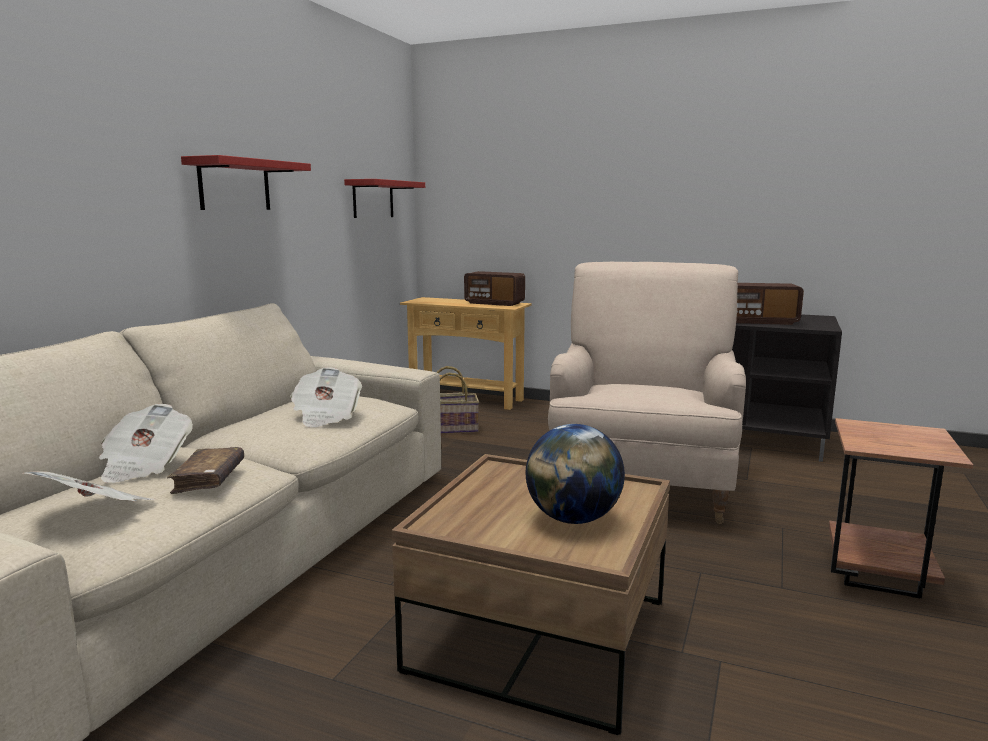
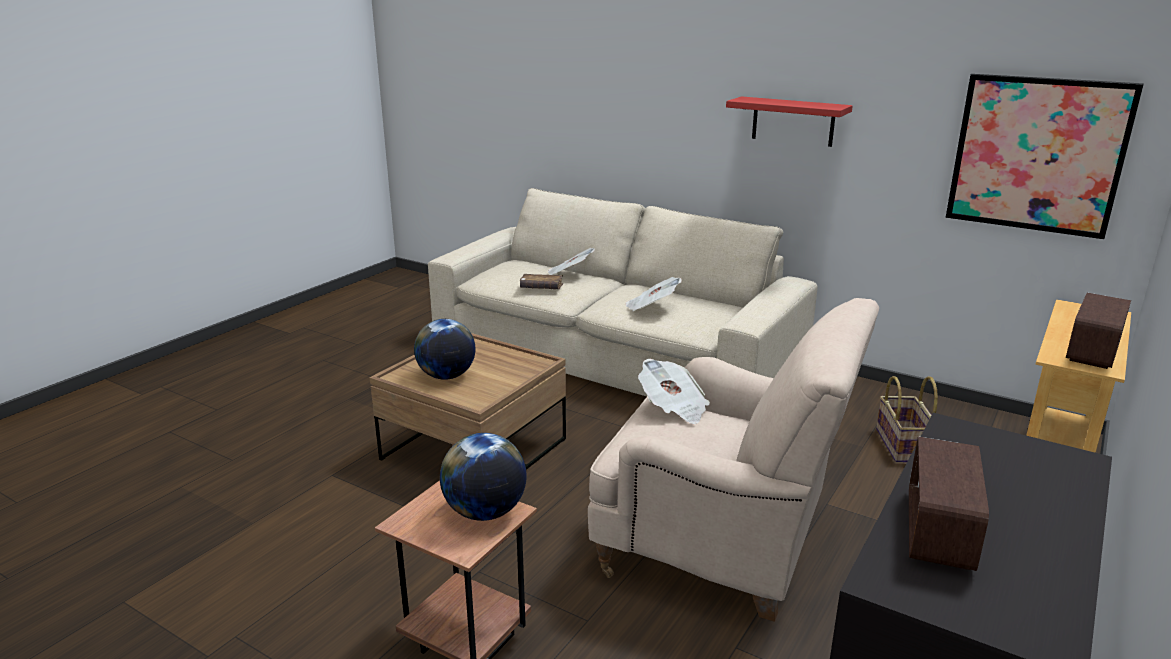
camera: 100 degrees right, 10 degrees up
(96, 513) = (509, 273): newspaper -> newspaper (673, 408)
(373, 199) = (1037, 154): red shelf -> picture
(873, 430) = (485, 512): none -> globe

